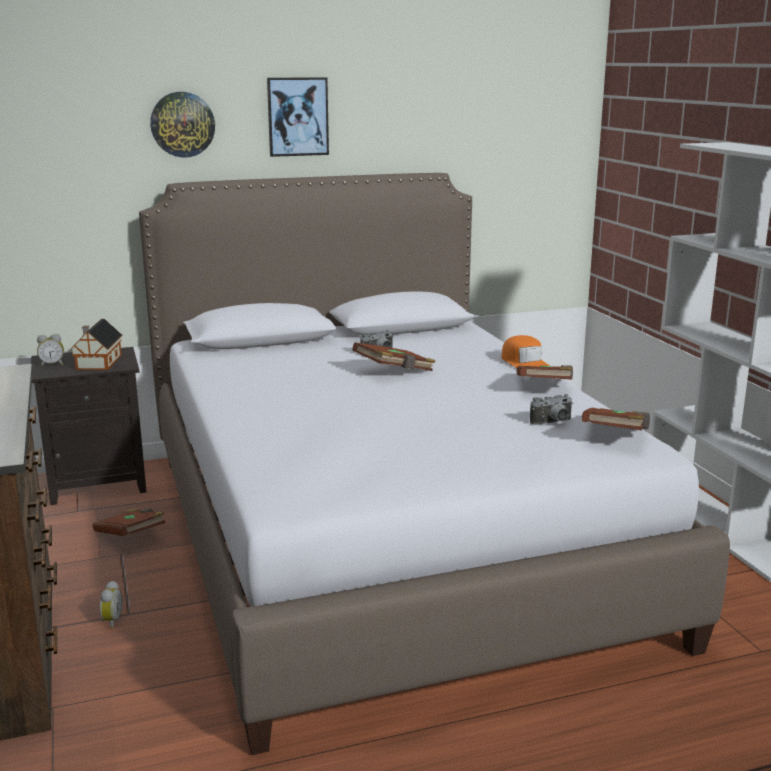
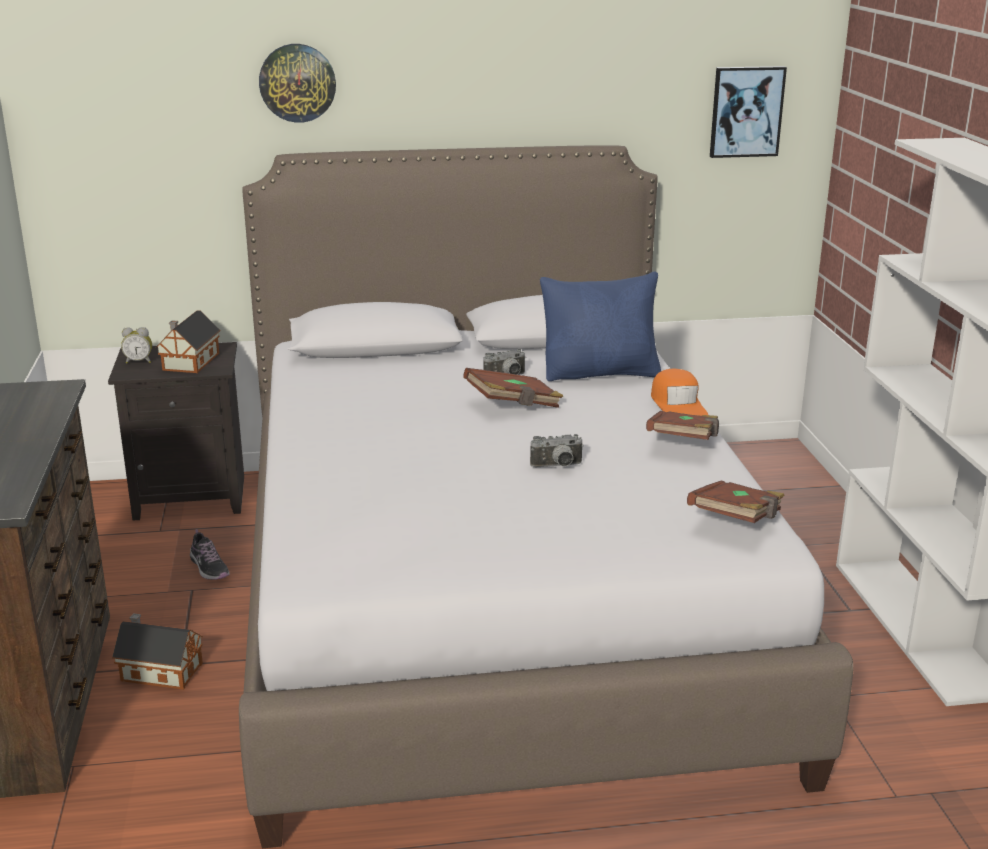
camera: 10 degrees right, 5 degrees up
(111, 621) = (159, 671): alarm clock -> toy house
(131, 536) = (209, 567): brown book -> shoe
(297, 116) = (438, 73): picture -> picture (746, 111)
(453, 347) = (600, 373): none -> blue pillow
(553, 423) = (669, 496): camera -> camera (557, 466)

